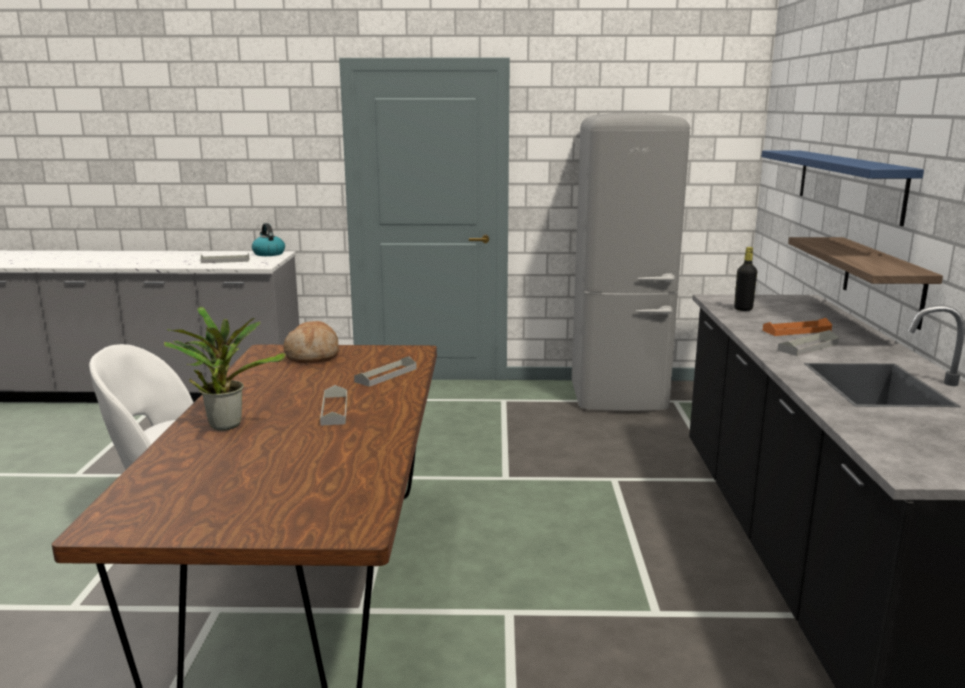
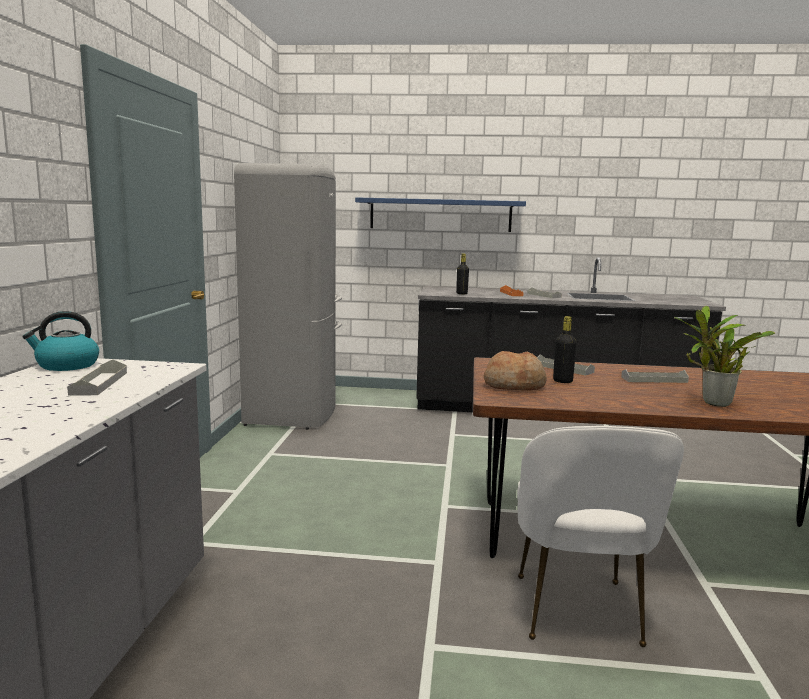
camera: 85 degrees left, 5 degrees down
(327, 372) = (562, 381): none -> black bottle
(883, 280) = (496, 263): shelf -> none

